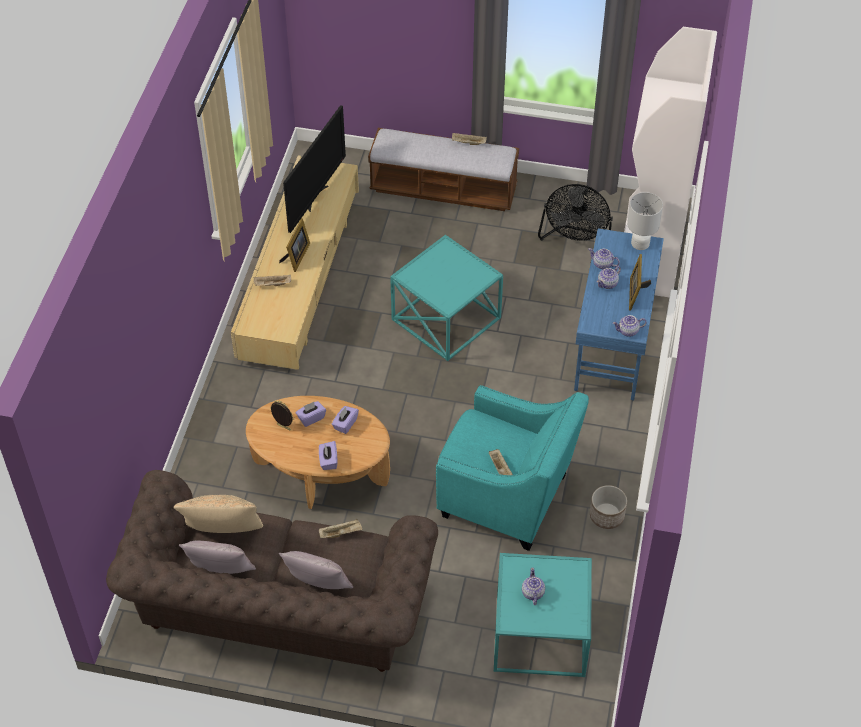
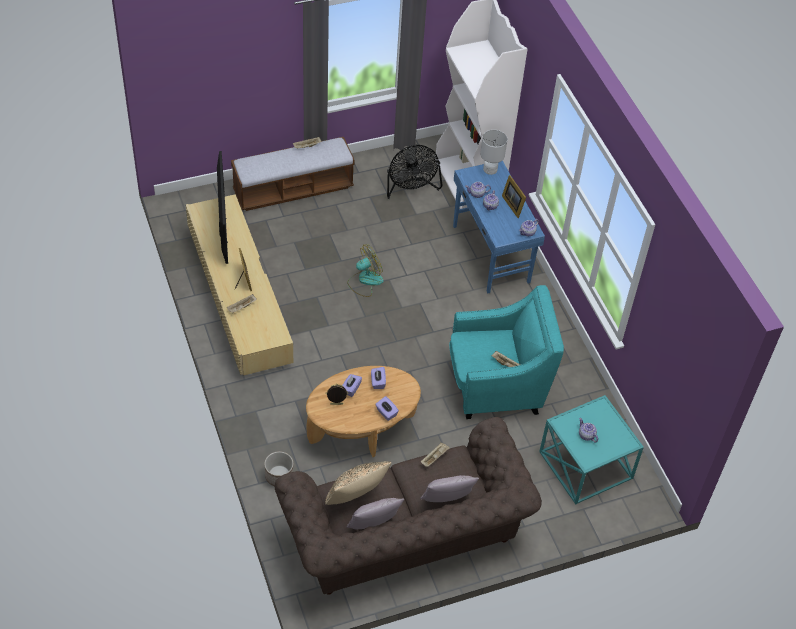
camera: 35 degrees left, 0 degrees up
(446, 318) = (365, 281): turquoise side table -> fan
(607, 516) = (569, 367): planter -> planter (279, 476)

